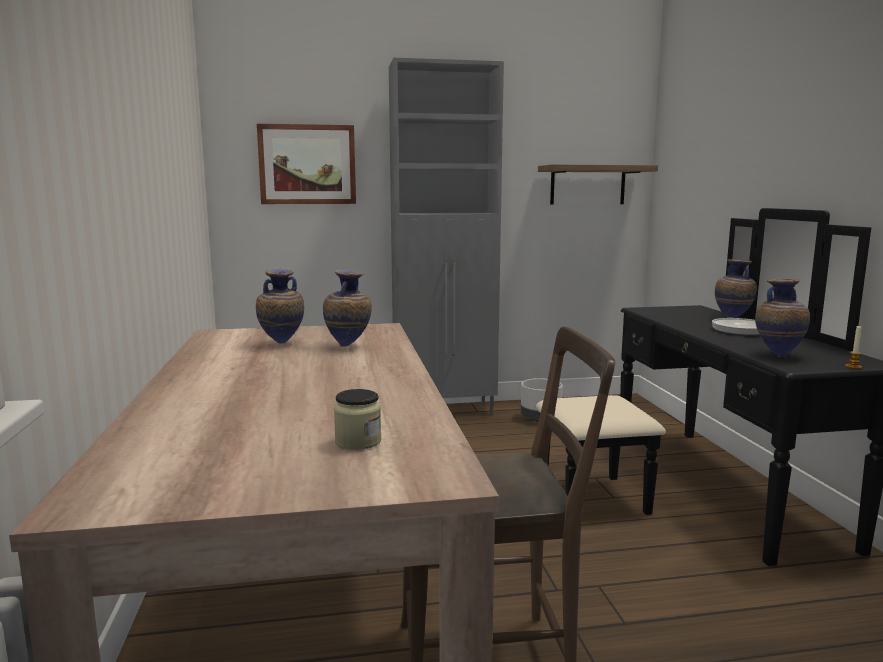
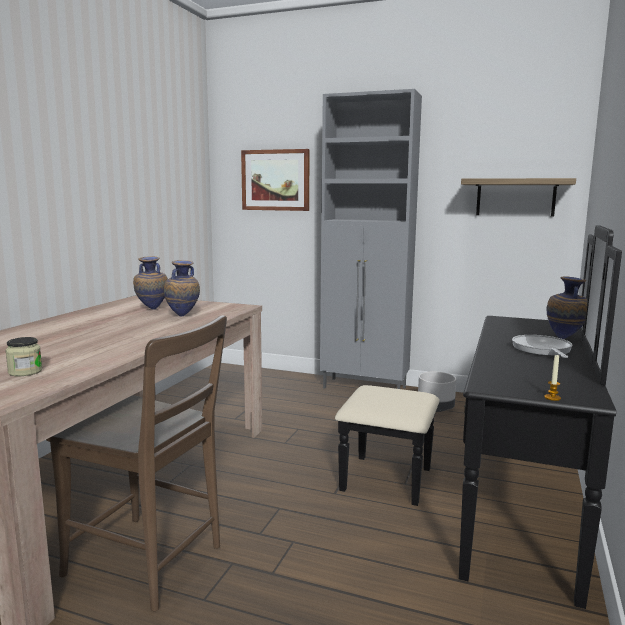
camera: 30 degrees right, 0 degrees up
(778, 355) = (504, 375): vase -> none

